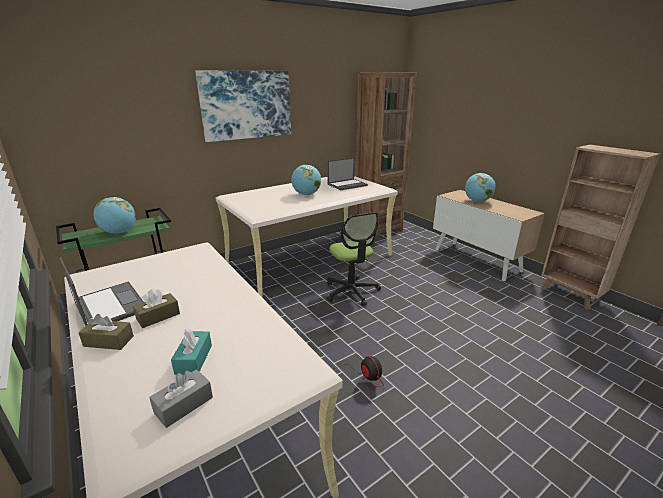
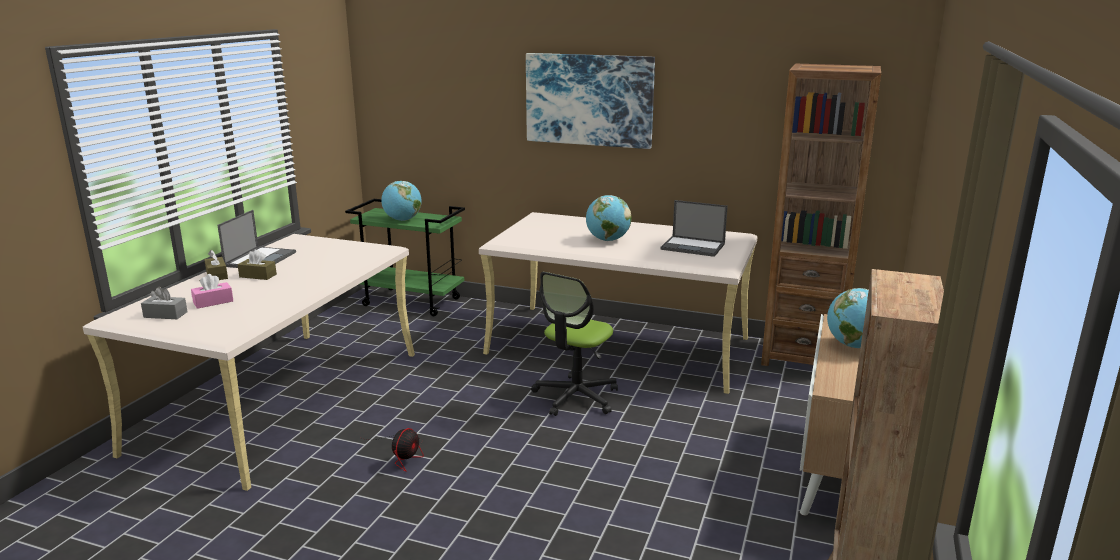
camera: 55 degrees right, 5 degrees down
(194, 359) = (213, 302): turquoise tissue box -> pink tissue box

